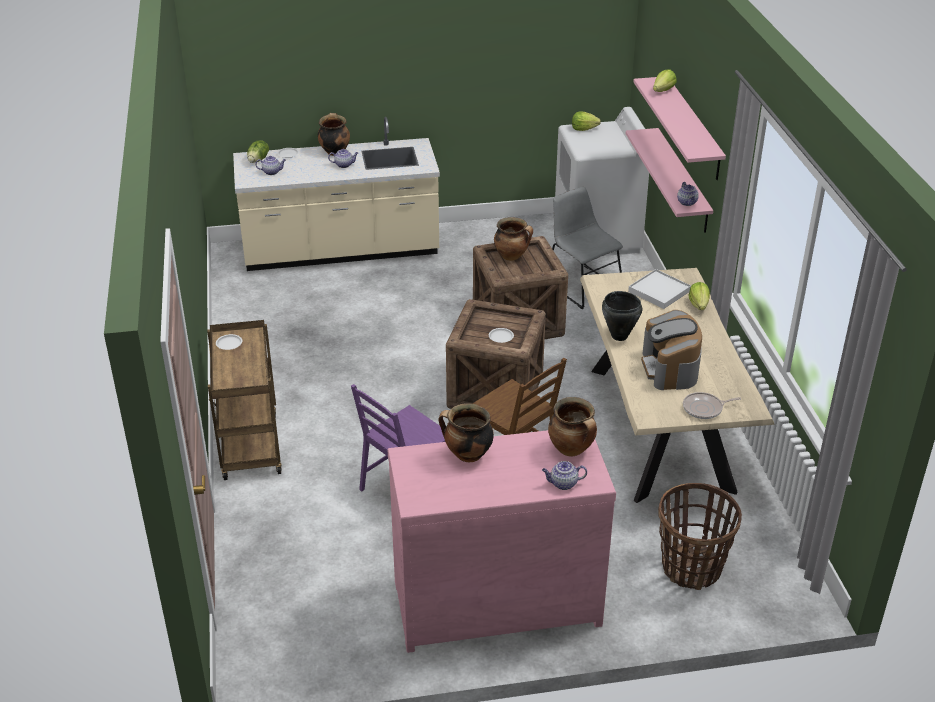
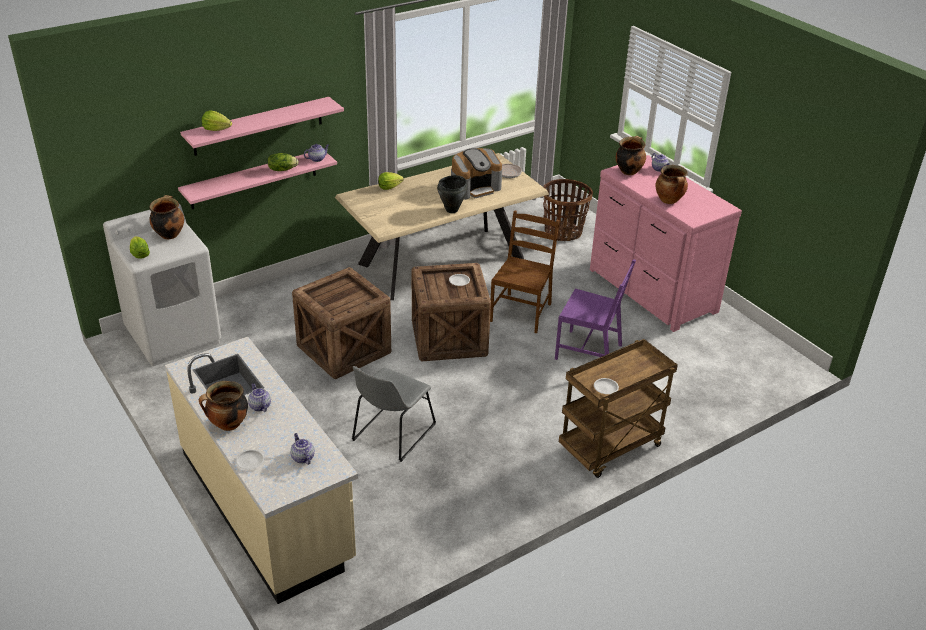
camera: 115 degrees left, 0 degrees up
(258, 160) = (275, 481): lettuce -> lettuce (282, 169)
(512, 256) = (333, 302): cooking pot -> cooking pot (169, 234)
(581, 285) = (266, 328): grey chair -> grey chair (391, 434)
(659, 291) = (381, 204): white tray -> none

